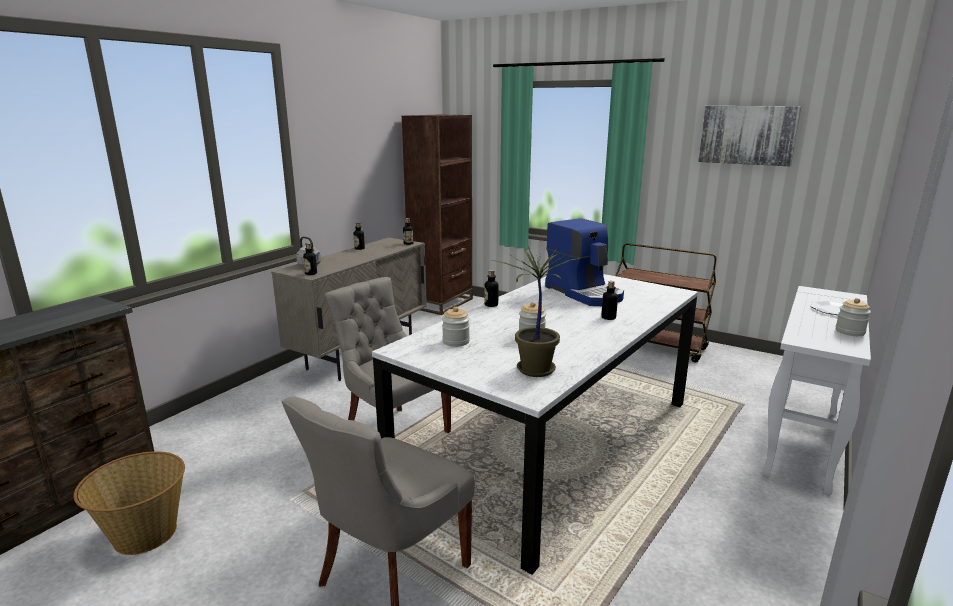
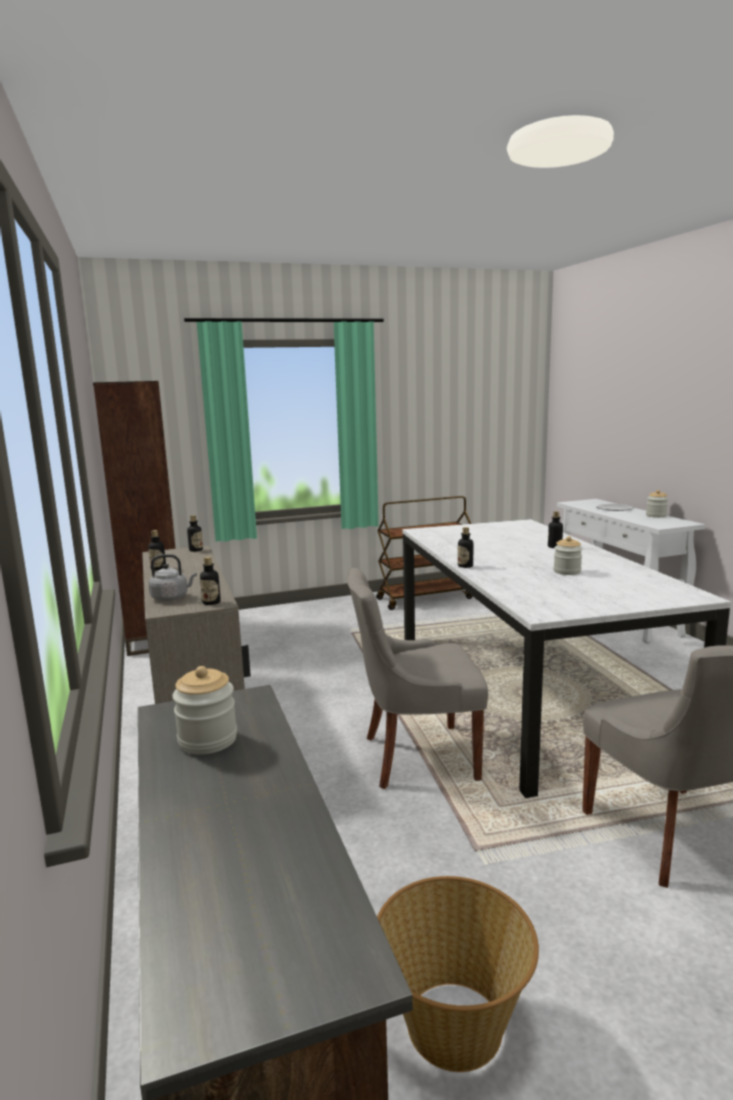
camera: 50 degrees left, 5 degrees down
(456, 341) = (547, 593): jar -> jar (208, 740)
(536, 370) = (647, 585): potted plant -> none
(585, 293) = (483, 539): coffee machine -> none
(747, 135) = (452, 389): picture -> none

